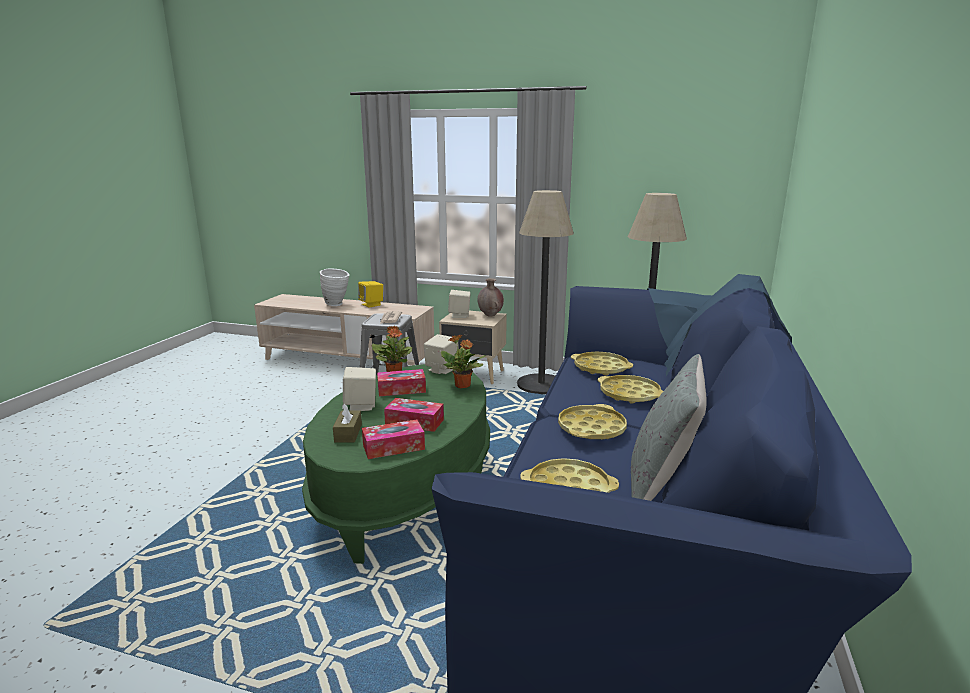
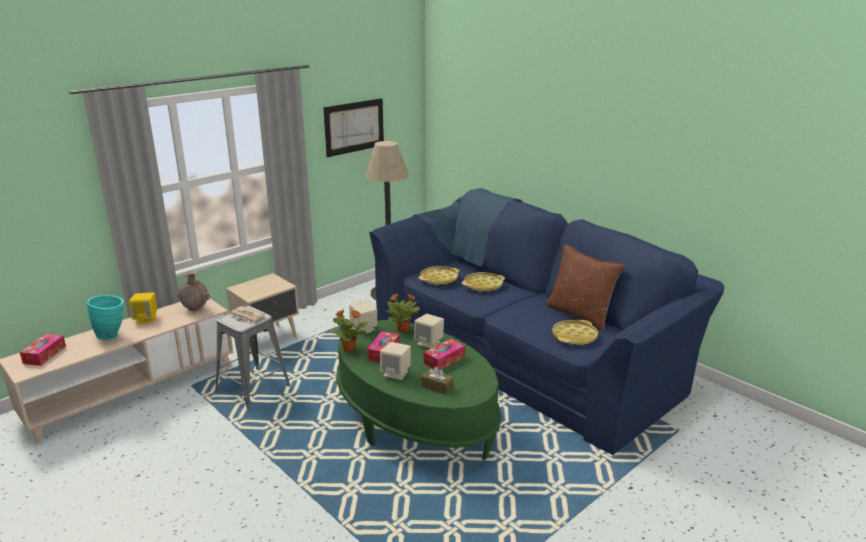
camera: 60 degrees left, 5 degrees up
(337, 304) = (112, 335): white vase -> turquoise vase
(393, 447) = (473, 375): tissue box -> tissue box (44, 355)
(459, 315) = (248, 291): beige speaker -> beige speaker (429, 343)
(490, 315) = (268, 279): brown vase -> brown vase (195, 309)
(541, 384) = (324, 319): floor lamp -> none
(591, 428) = (516, 309): yellow tray -> none
(654, 176) = (354, 127): none -> picture
(661, 483) = (580, 314): grey pillow -> brown pillow

